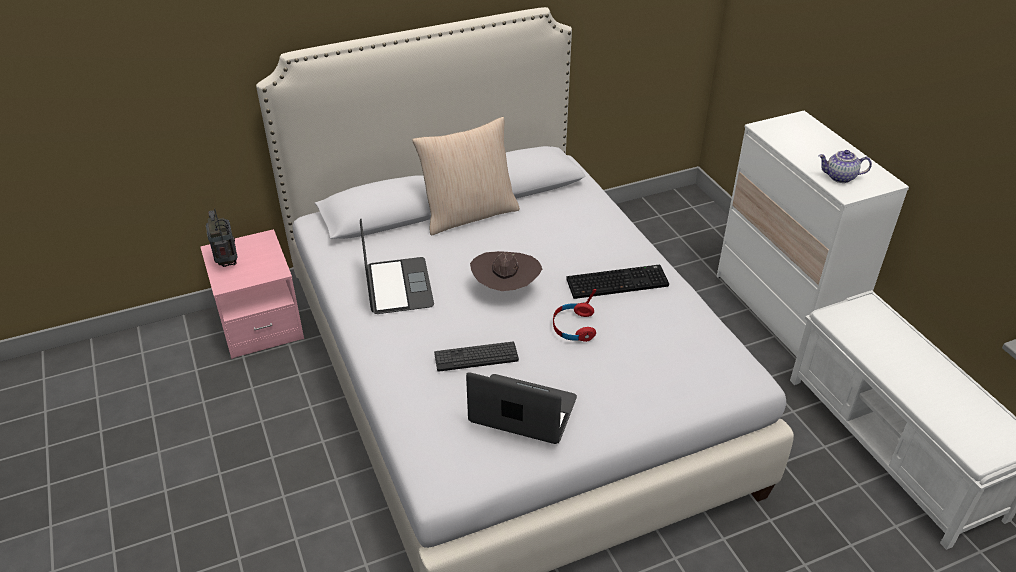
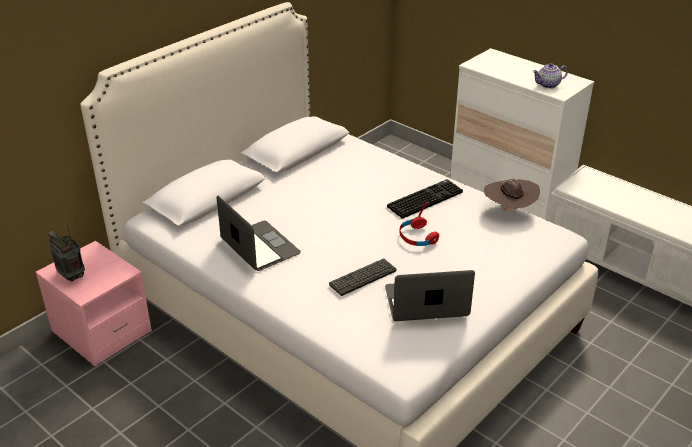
camera: 25 degrees left, 5 degrees down
(469, 214) = (275, 181): beige pillow -> none
(505, 289) = (347, 226): brown hat -> brown hat (509, 210)

